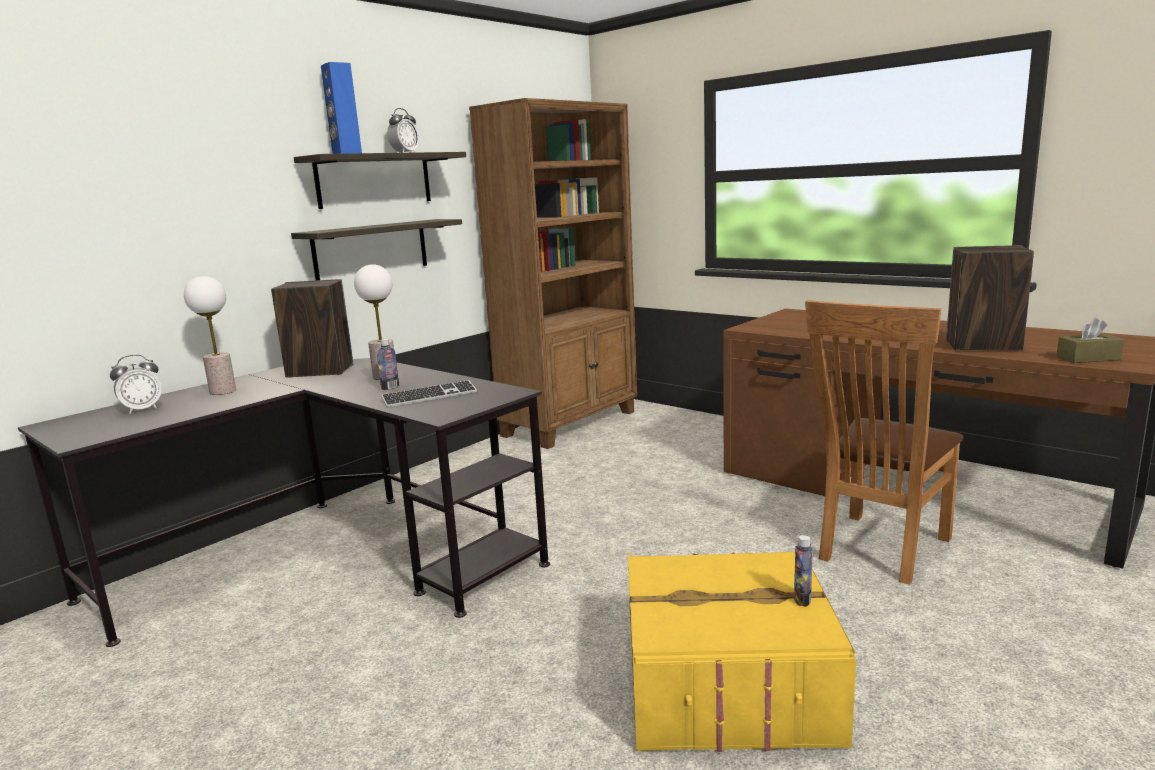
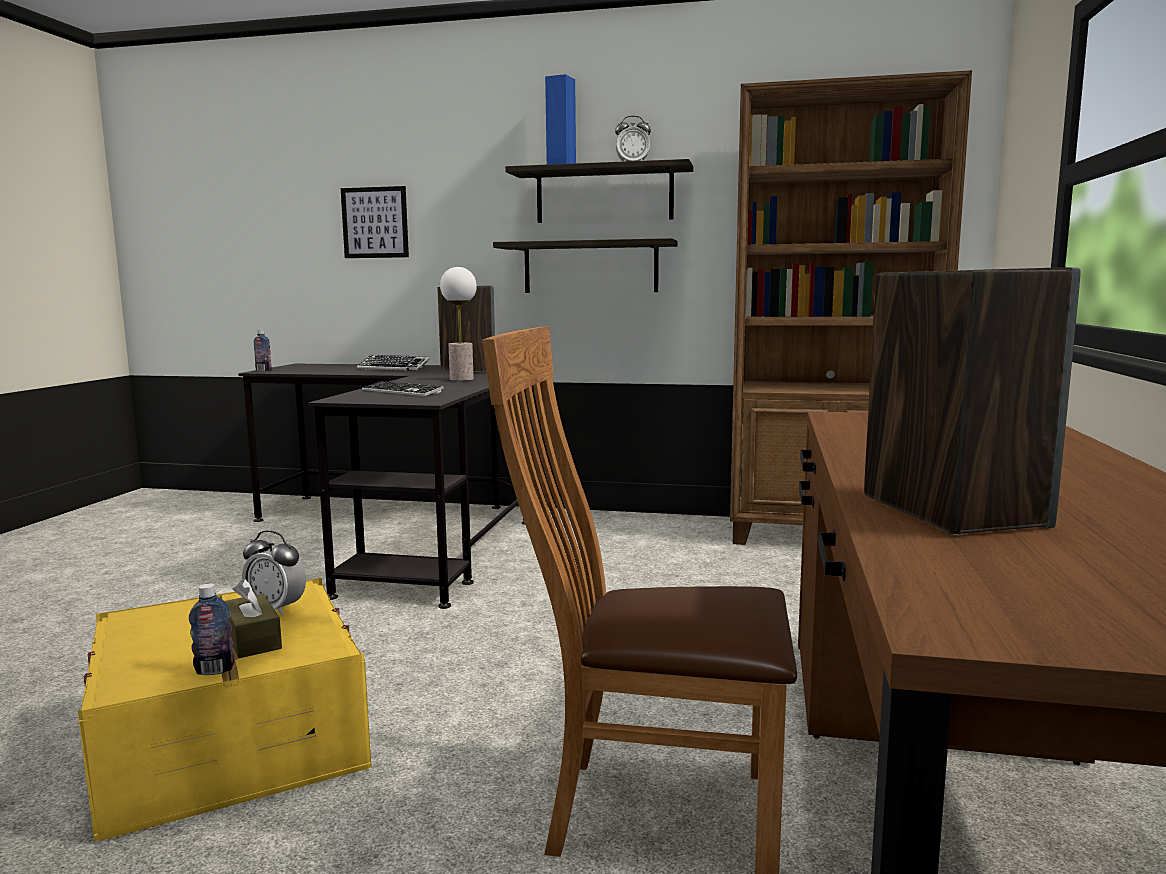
camera: 60 degrees right, 5 degrees down
(120, 218) = (375, 222): none -> picture
(142, 410) = (338, 367): alarm clock -> alarm clock (276, 610)
(223, 391) = (394, 368): table lamp -> keyboard
(390, 388) = (425, 384): bottle -> bottle (263, 370)
(1088, 358) = (978, 587): brown tissue box -> brown tissue box (253, 640)

